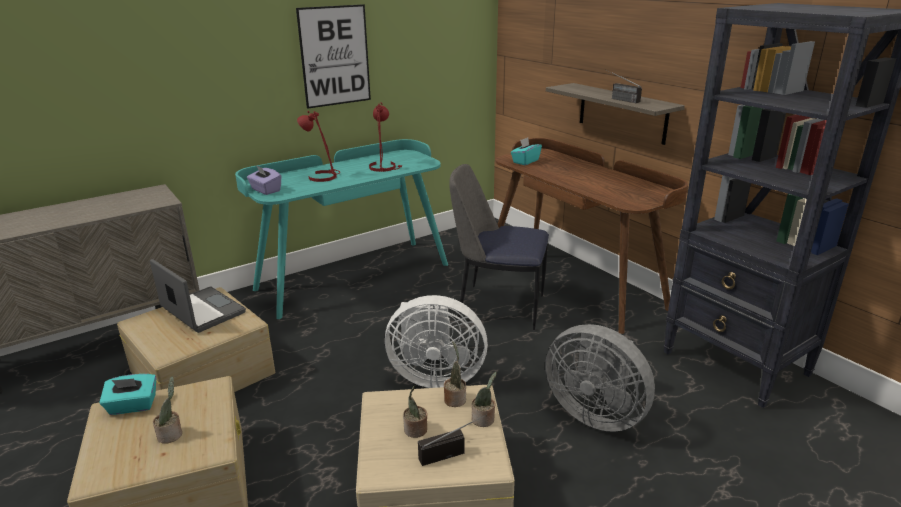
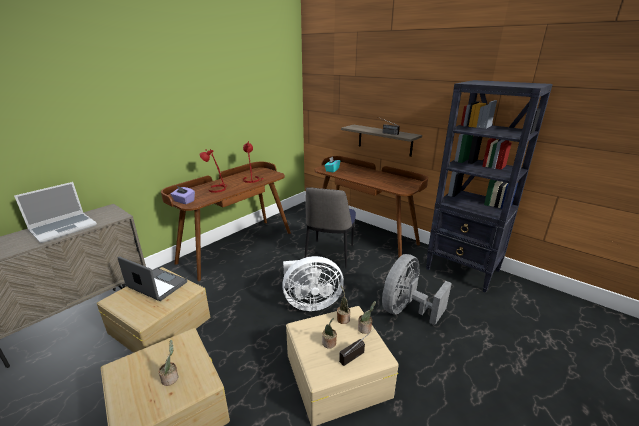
camera: 15 degrees left, 0 degrees up
(88, 210) = (64, 228): none -> laptop
(132, 406) = (133, 362): turquoise tissue box -> none
(335, 56) = (215, 114): picture -> none
(353, 276) = (236, 246): turquoise desk -> brown desk
(498, 307) = (329, 255): chair -> chair turned 75 degrees counterclockwise
(595, 413) = (406, 310): grey fan -> grey fan turned 105 degrees clockwise

